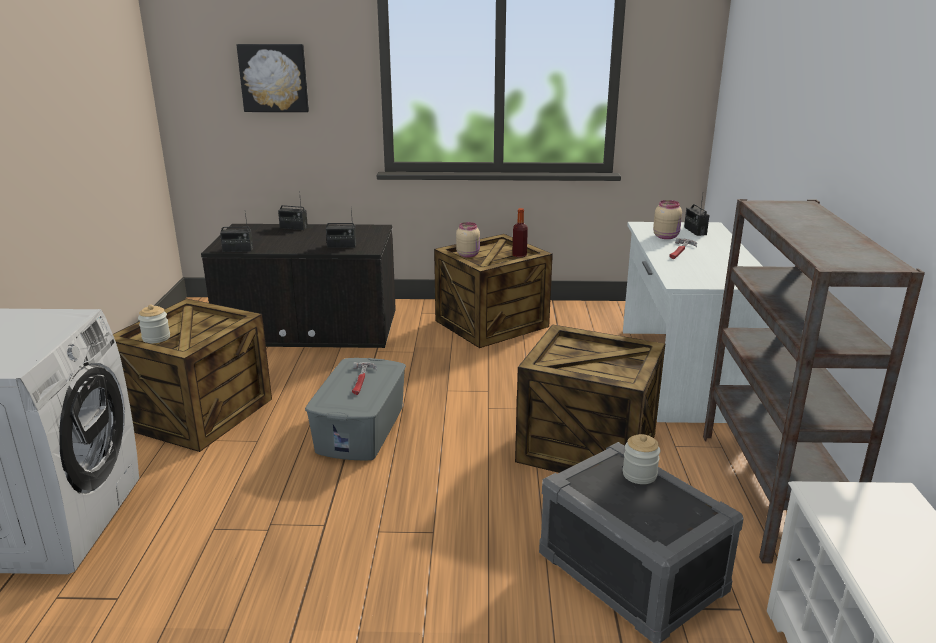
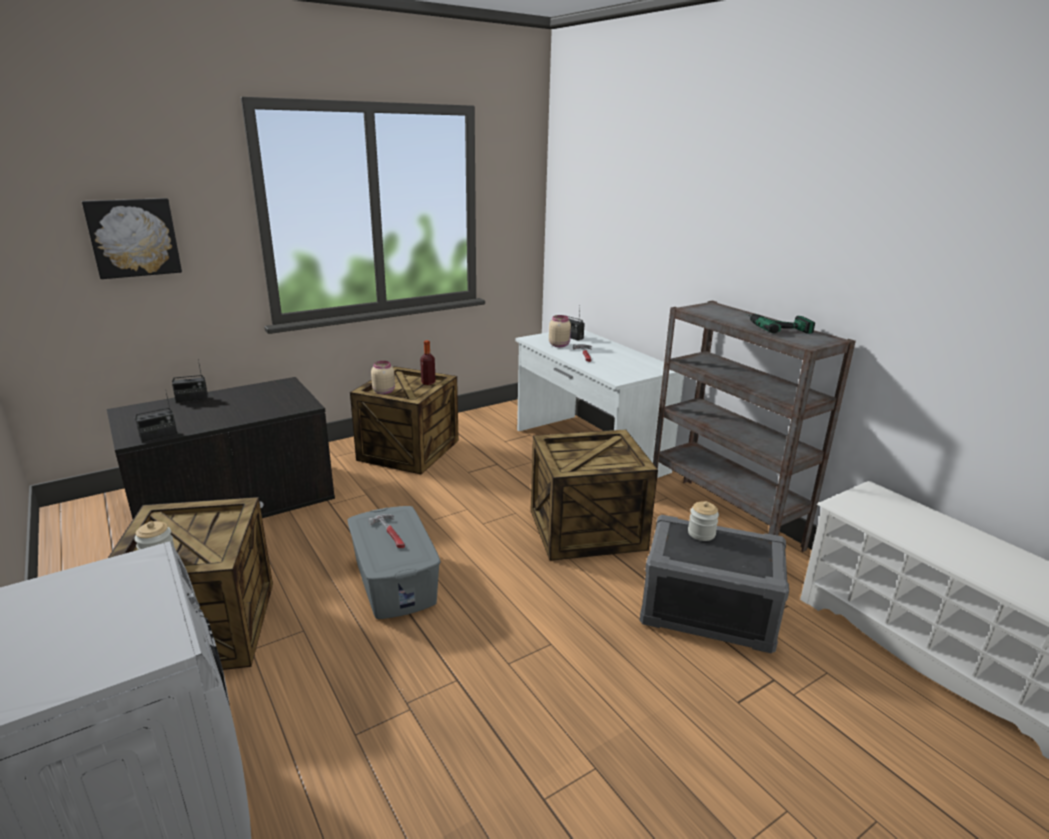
camera: 35 degrees left, 0 degrees up
(341, 246) = (273, 407): radio -> none
(837, 238) = (775, 326): none -> power drill

